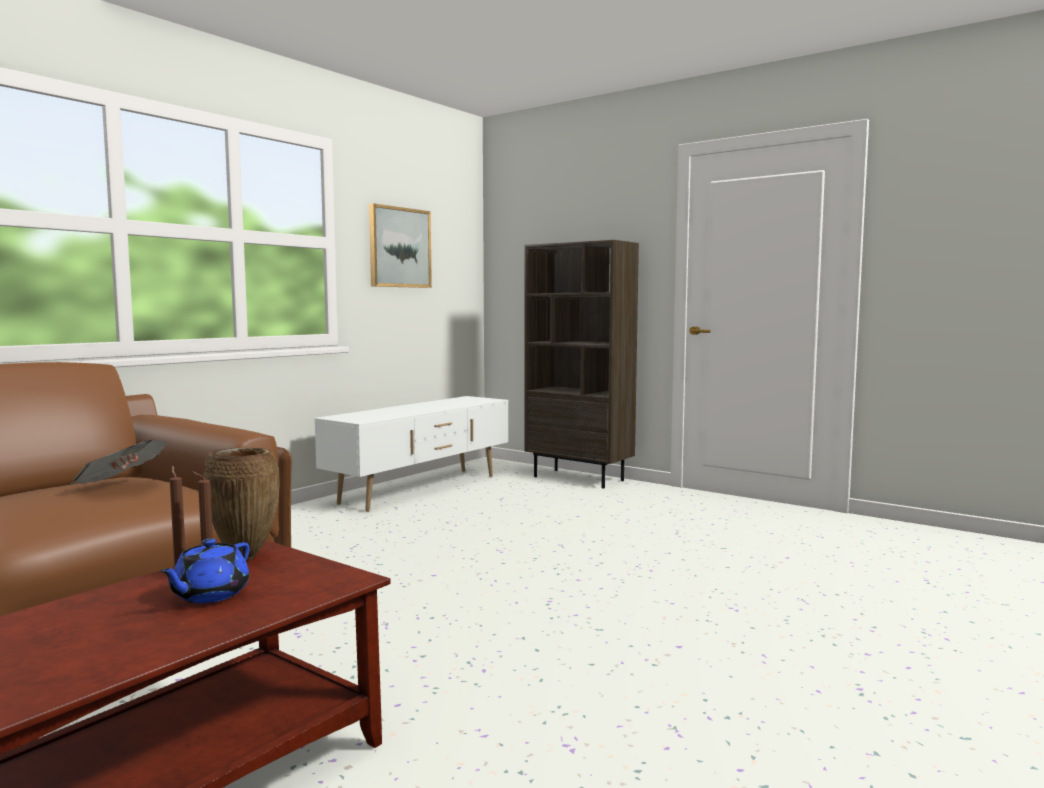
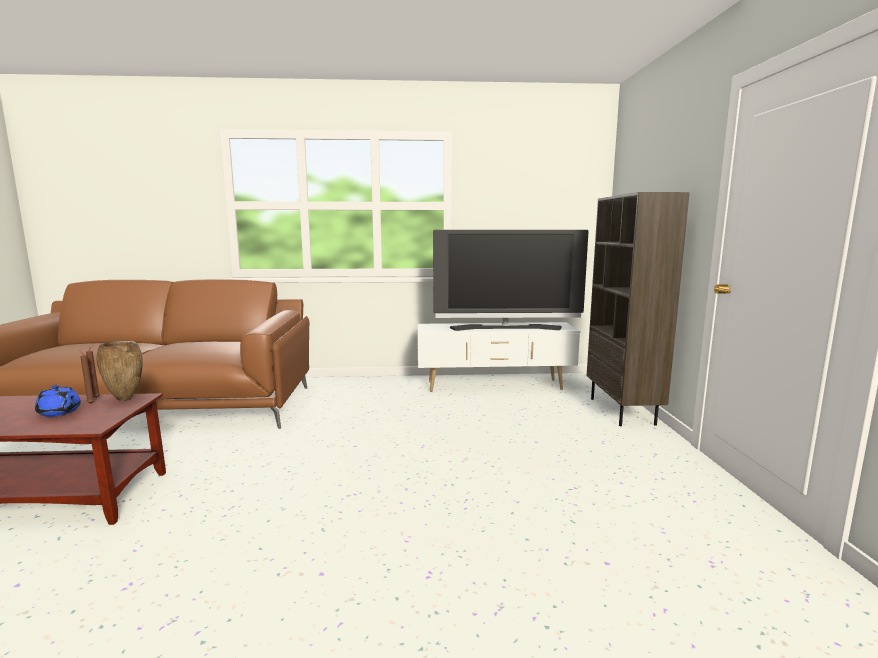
camera: 50 degrees right, 5 degrees up
(120, 486) = (216, 347): newspaper -> none
(209, 595) = (60, 412): blue teapot -> blue teapot turned 135 degrees counterclockwise
(399, 247) = (513, 205): picture -> none
(436, 407) = (506, 328): none -> television

